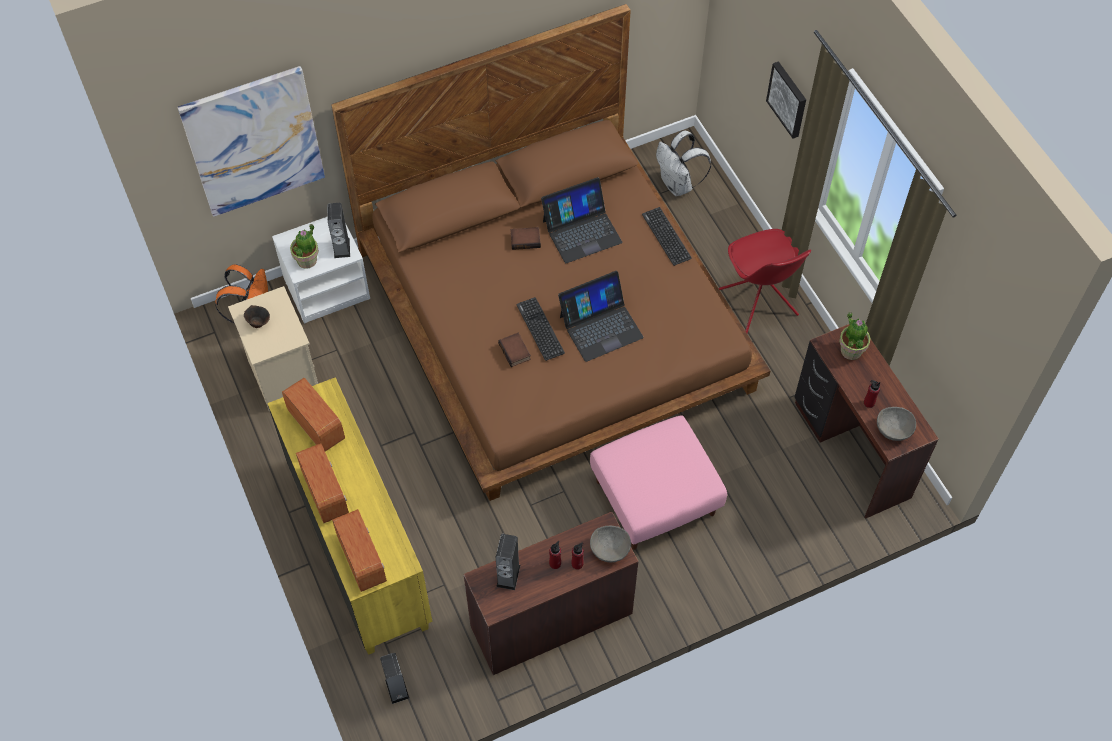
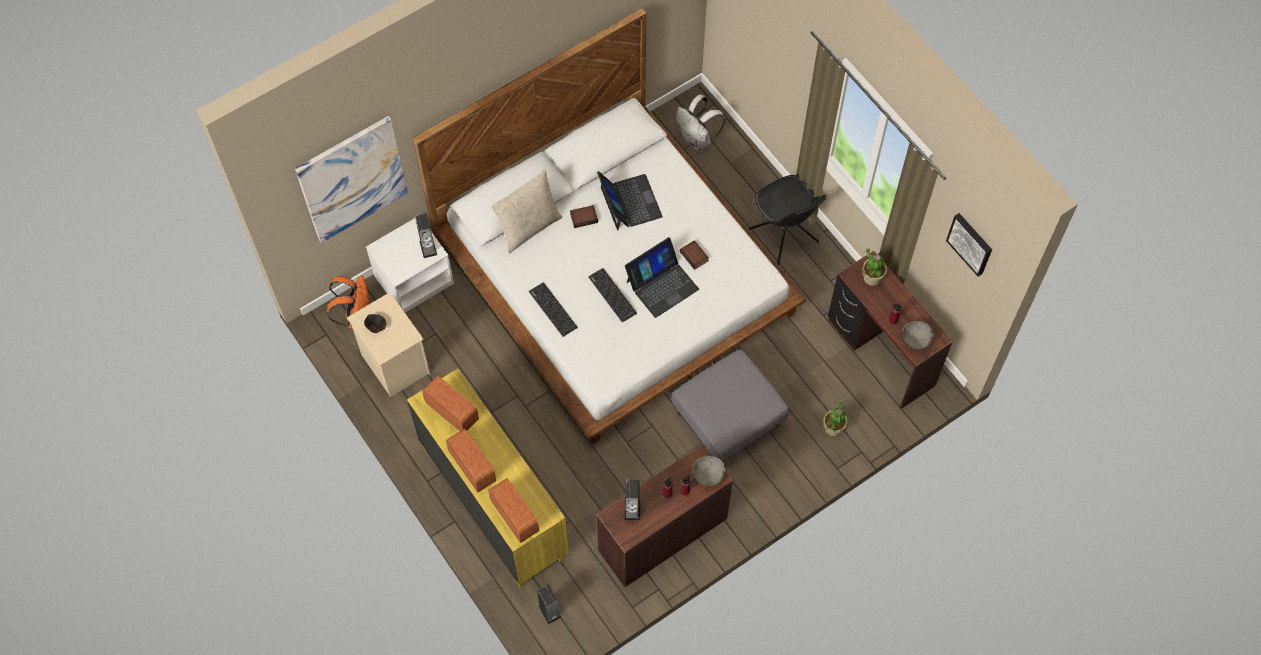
camera: 10 degrees left, 5 degrees up
(307, 260) = (401, 263): potted plant -> potted plant (833, 428)
(460, 241) = (528, 227): none -> beige pillow
(515, 351) = (596, 318): book -> book (695, 256)
(556, 319) = (616, 277): brown bed -> white bed
(581, 231) = (629, 202): laptop -> laptop turned 75 degrees counterclockwise
(655, 497) = (727, 418): pink ottoman -> grey ottoman
(666, 236) = (701, 196): keyboard -> keyboard (553, 309)
(758, 303) = (784, 236): red chair -> black chair
(788, 99) = (790, 73): picture -> picture (971, 243)

